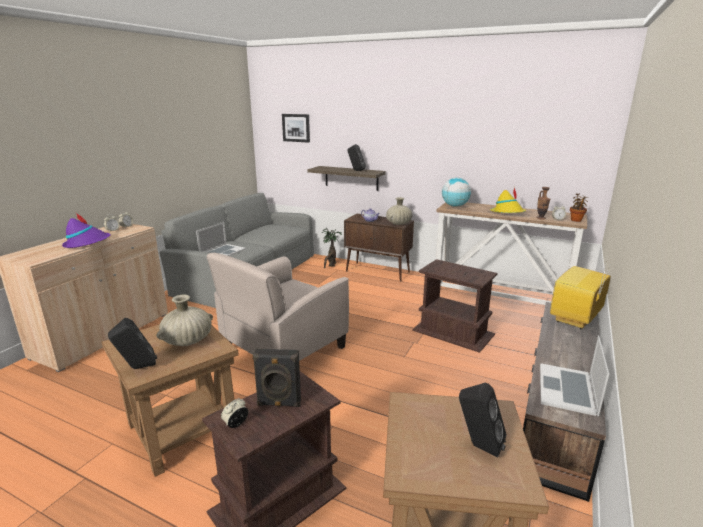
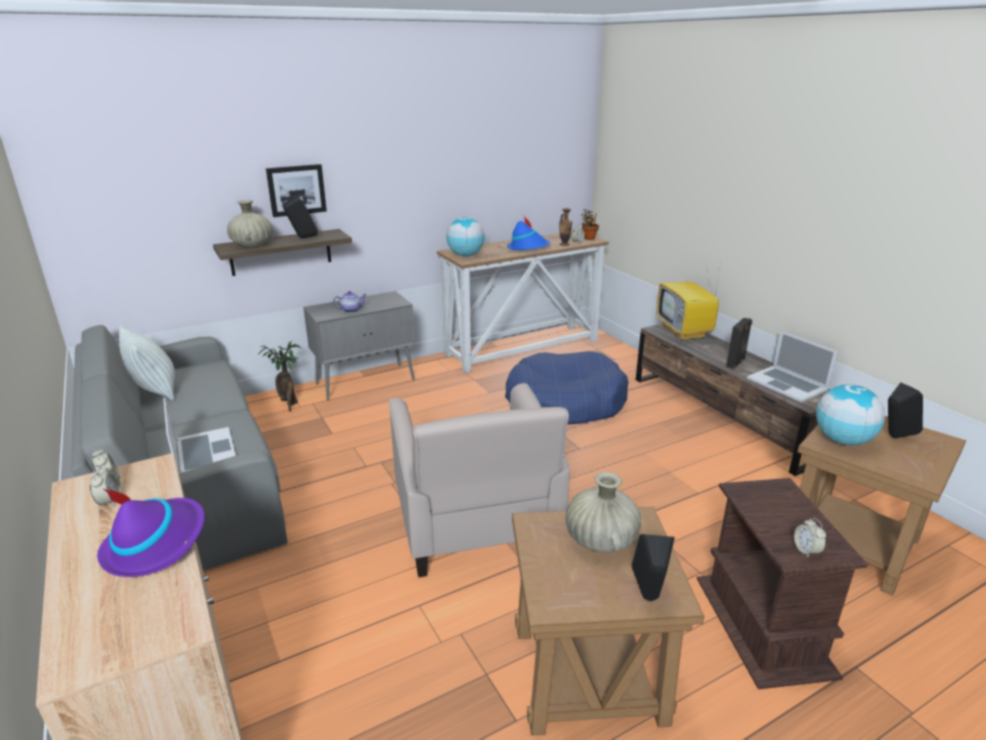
camera: 55 degrees left, 5 degrees up
(262, 228) = (155, 390): none -> pillow
(279, 404) = (780, 513): black speaker -> black speaker (736, 363)
(296, 128) = (146, 182): picture -> picture (296, 190)
(378, 272) = (366, 382): brown cabinet -> grey cabinet
(398, 224) = (393, 301): beige vase -> beige vase (252, 245)
(428, 413) = (842, 440): none -> globe
(454, 332) = (564, 402): brown side table -> blue dog bed
(507, 213) = (528, 248): yellow hat -> blue hat

